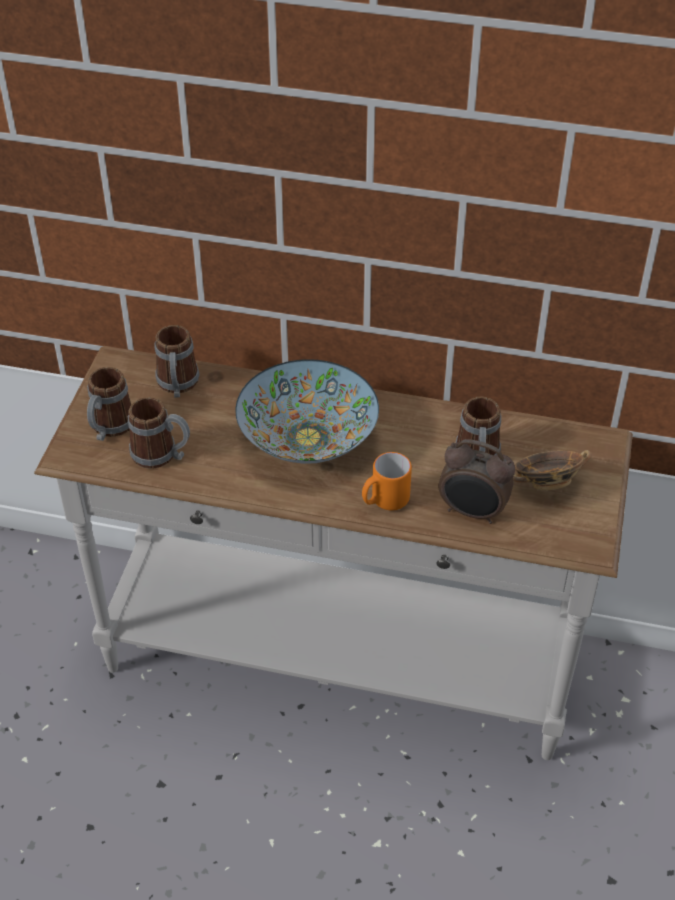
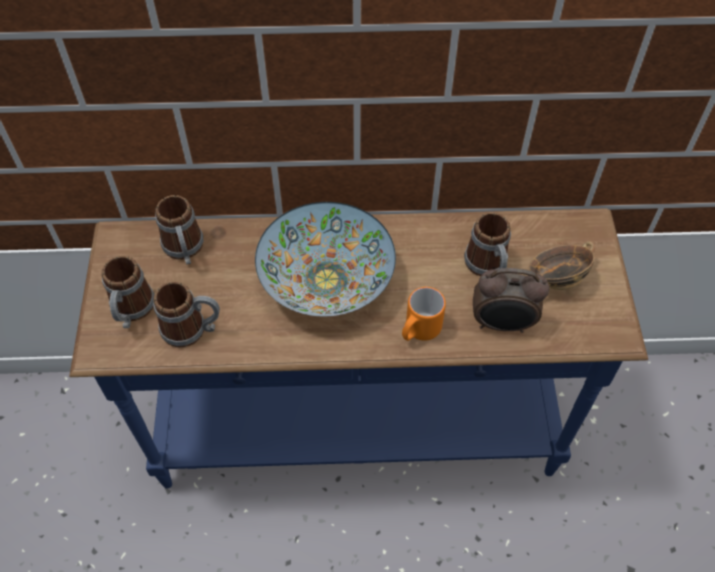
camera: 15 degrees left, 10 degrees up
(337, 663) = (357, 432): white console table -> blue console table

